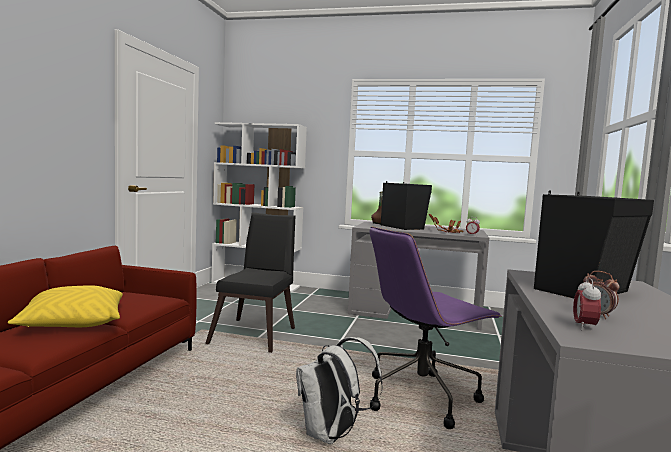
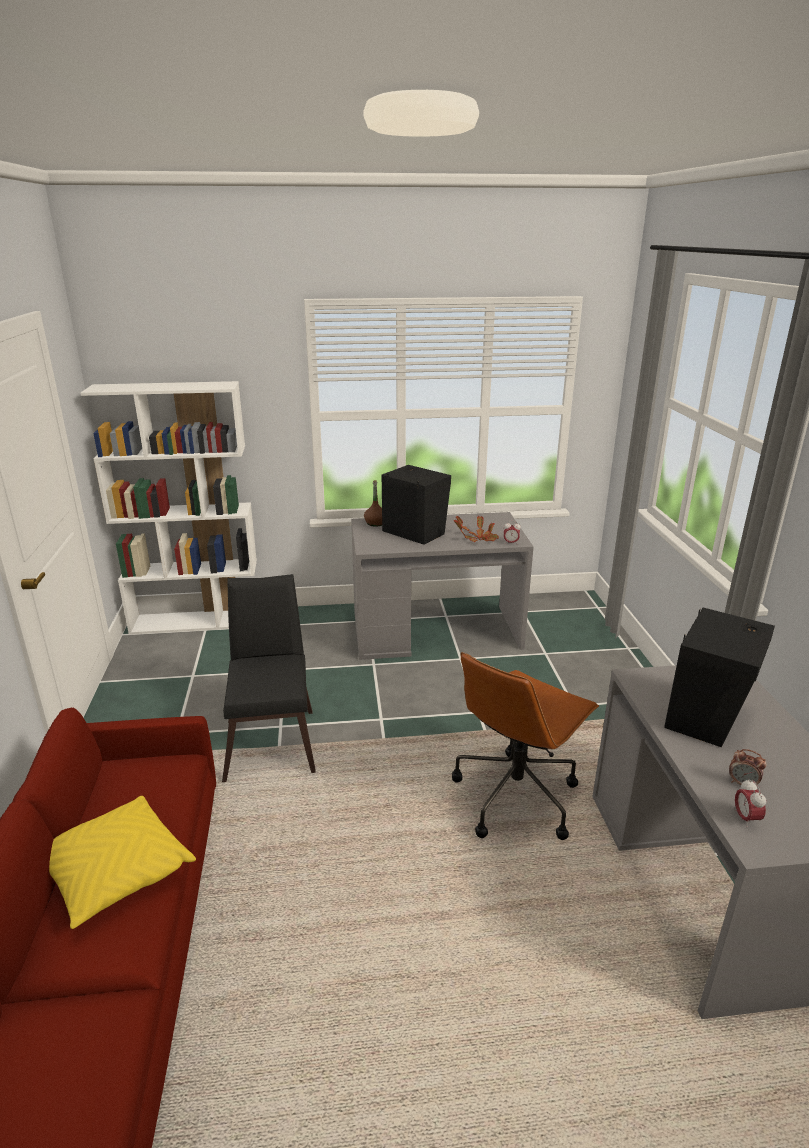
camera: 20 degrees left, 20 degrees up
(332, 435) = (461, 892): white backpack -> none
(422, 396) = (516, 795): purple office chair -> brown office chair

